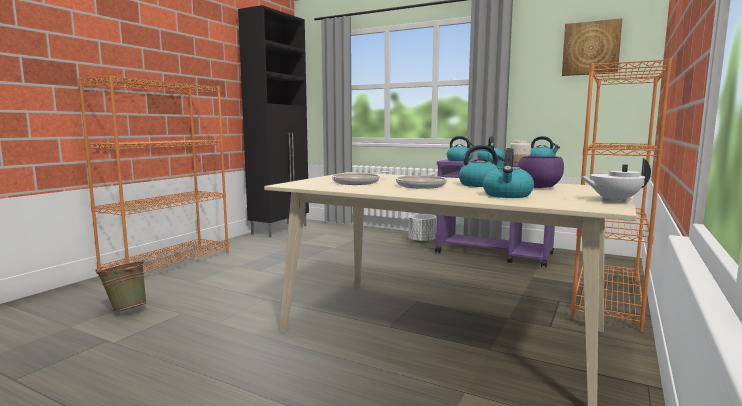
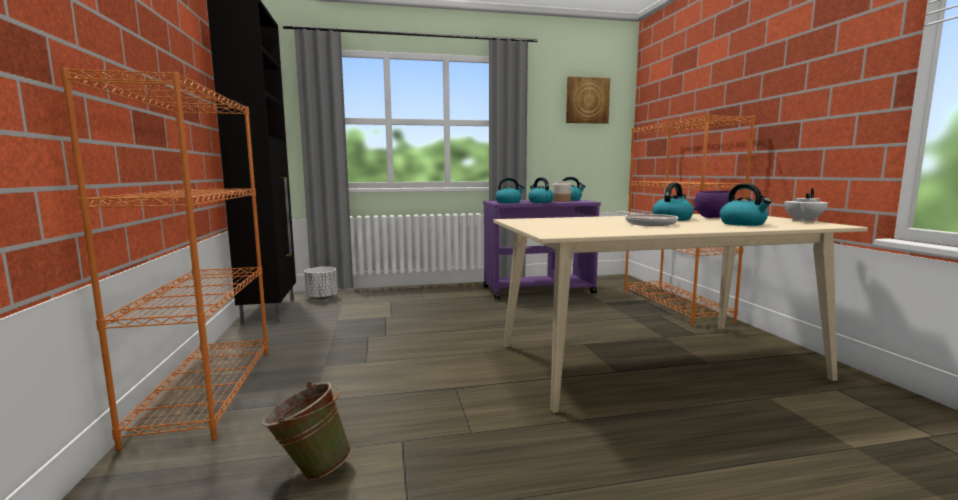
camera: 40 degrees left, 0 degrees up
(358, 182) = (588, 226): frying pan -> none
(422, 241) = (459, 292): white planter -> white planter (322, 298)

